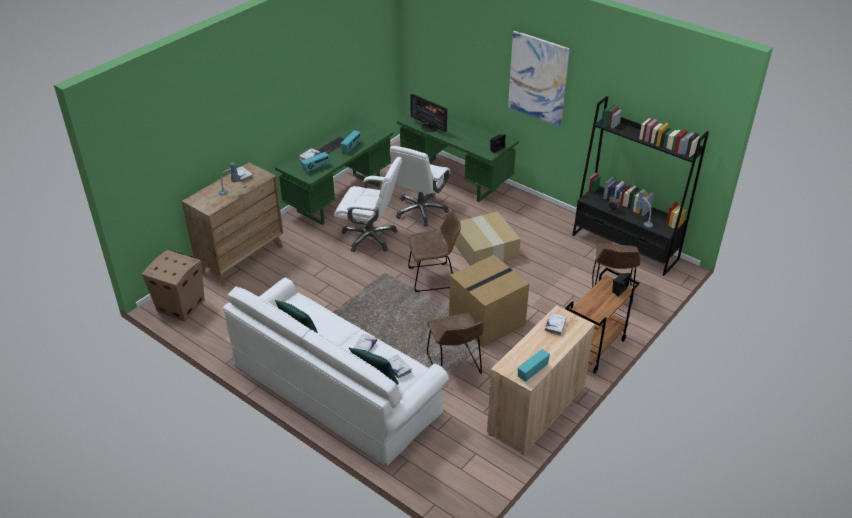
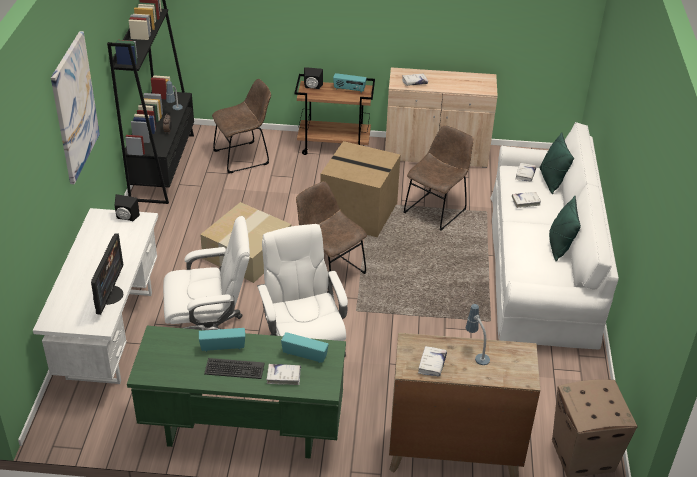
camera: 125 degrees left, 0 degrees up
(456, 179) = (110, 333): green desk -> white desk
(532, 372) = (477, 78): radio -> radio (349, 89)

